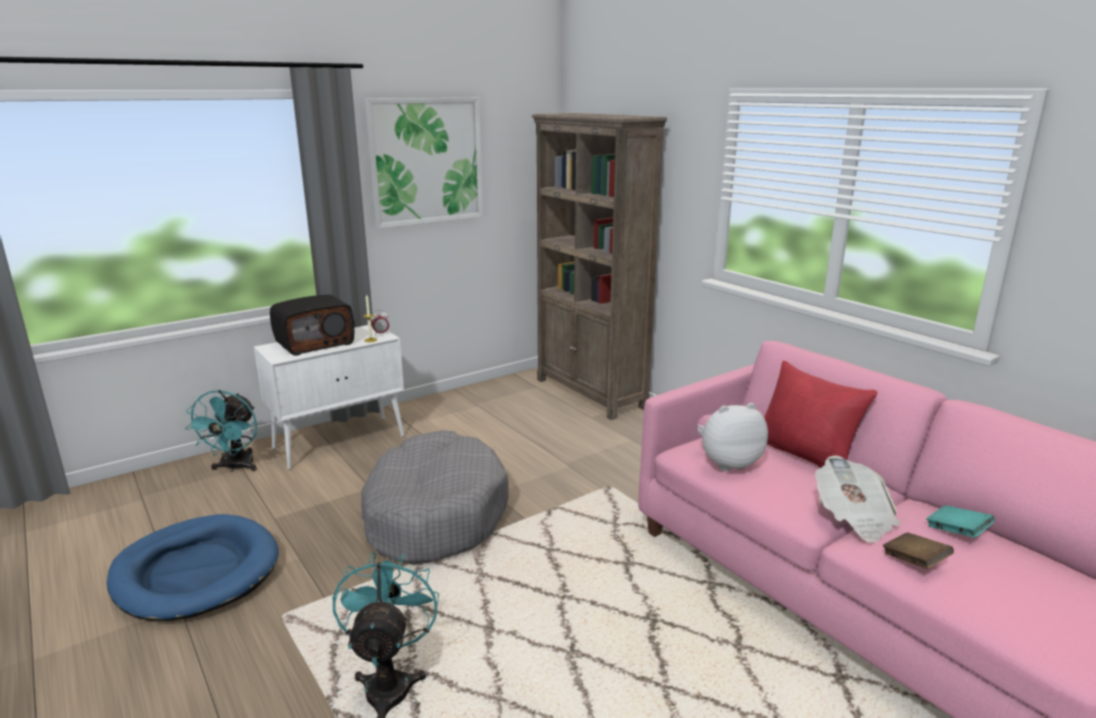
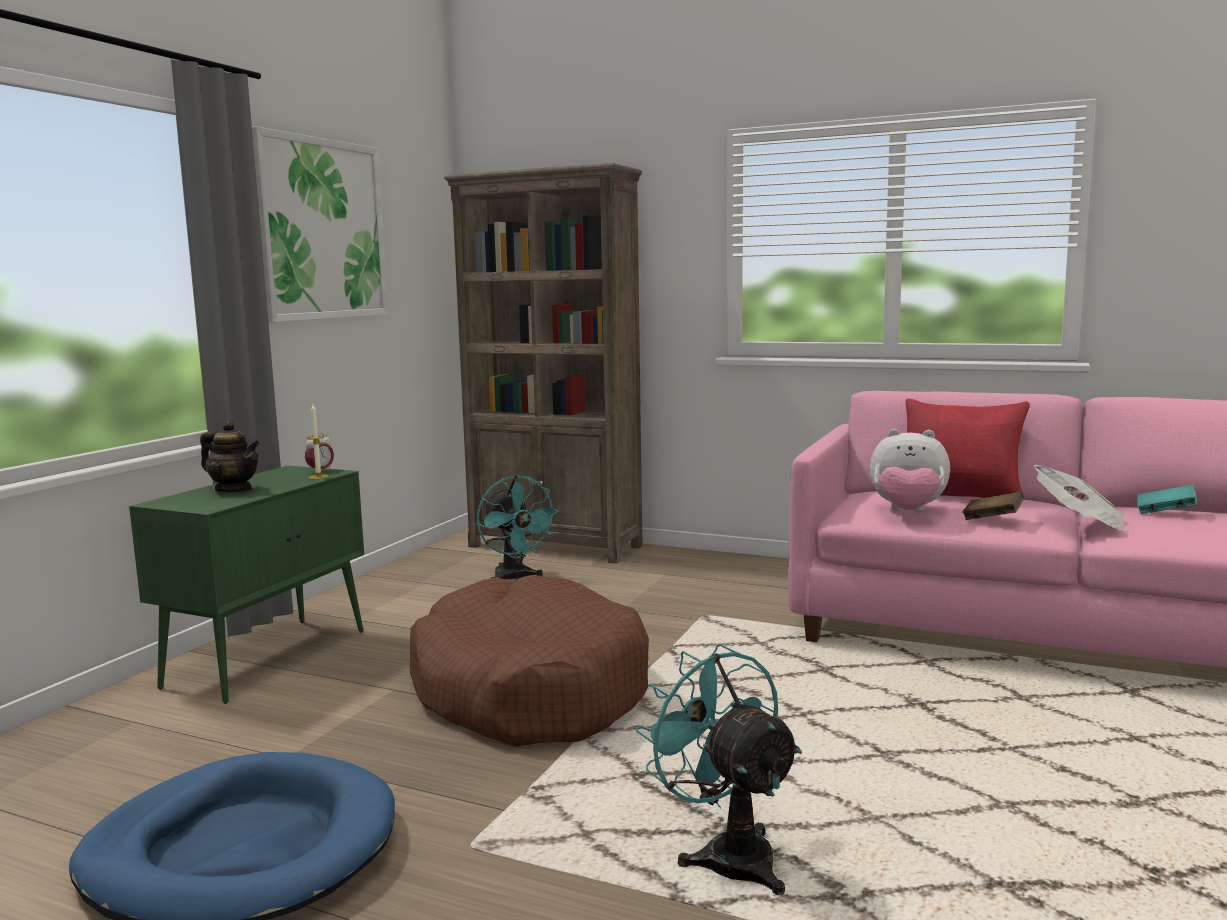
camera: 30 degrees left, 10 degrees down
(235, 467) = (120, 724): turquoise fan -> turquoise fan (515, 579)
(315, 343) = (234, 490): radio -> teapot
(340, 442) = (269, 657): white cabinet -> green cabinet
(434, 514) = (529, 691): grey dog bed -> brown dog bed
(727, 463) = (907, 512): plush toy -> plush toy turned 120 degrees counterclockwise
(914, 562) = (1175, 534): brown book -> brown book (992, 519)

